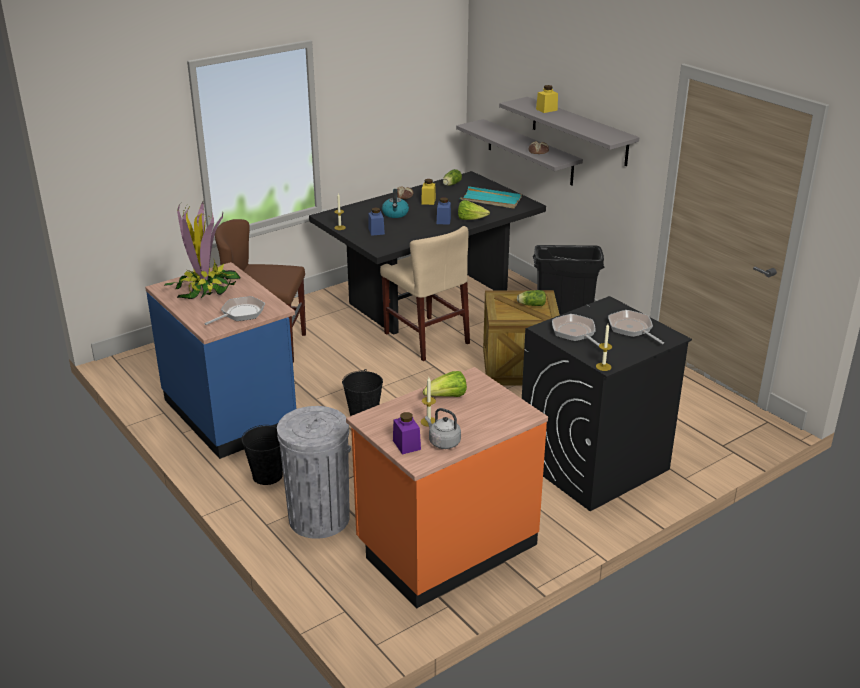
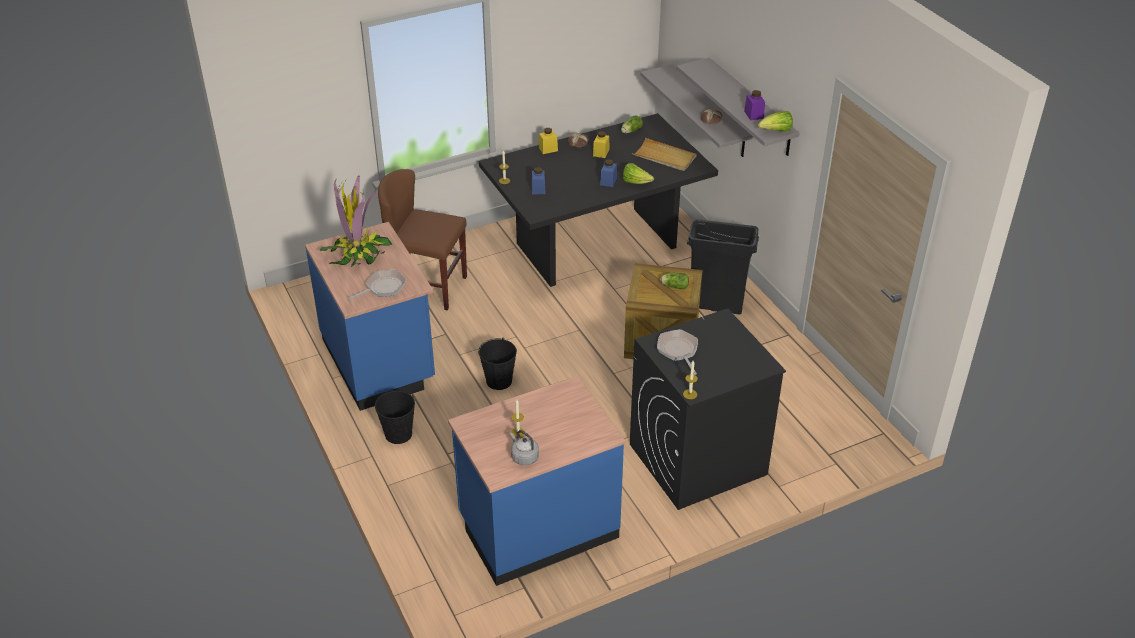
camera: 10 degrees right, 10 degrees up
(319, 518) = (434, 485): grey trash can -> none
(395, 214) = (563, 167): kettle -> none
(406, 445) = (492, 456): purple jar -> purple jar (754, 115)
(426, 338) = (581, 294): beige chair -> none
(445, 545) = (538, 527): orange counter -> blue counter
(447, 397) = (541, 408): lettuce -> lettuce (776, 131)
(491, 200) = (664, 157): turquoise tray -> beige tray
(546, 110) = (721, 81): yellow jar -> yellow jar (548, 149)
(632, 329) = (733, 352): frying pan -> none

